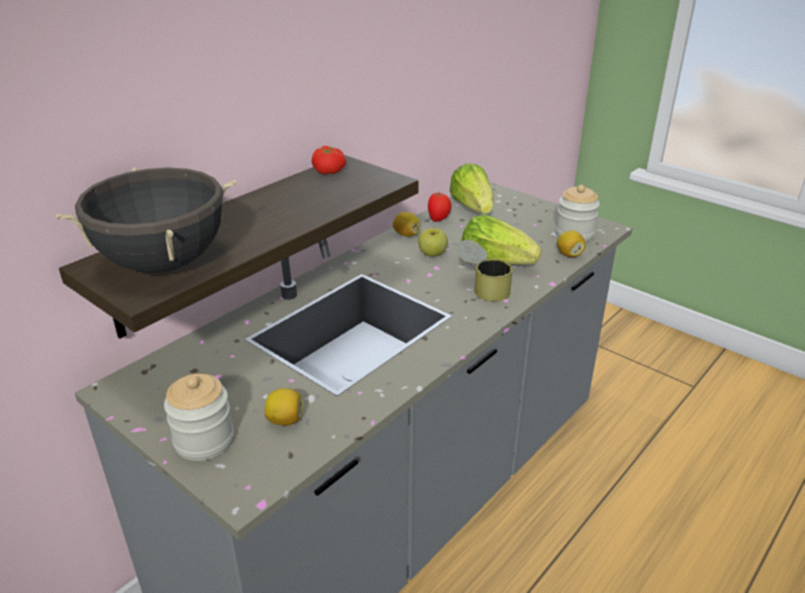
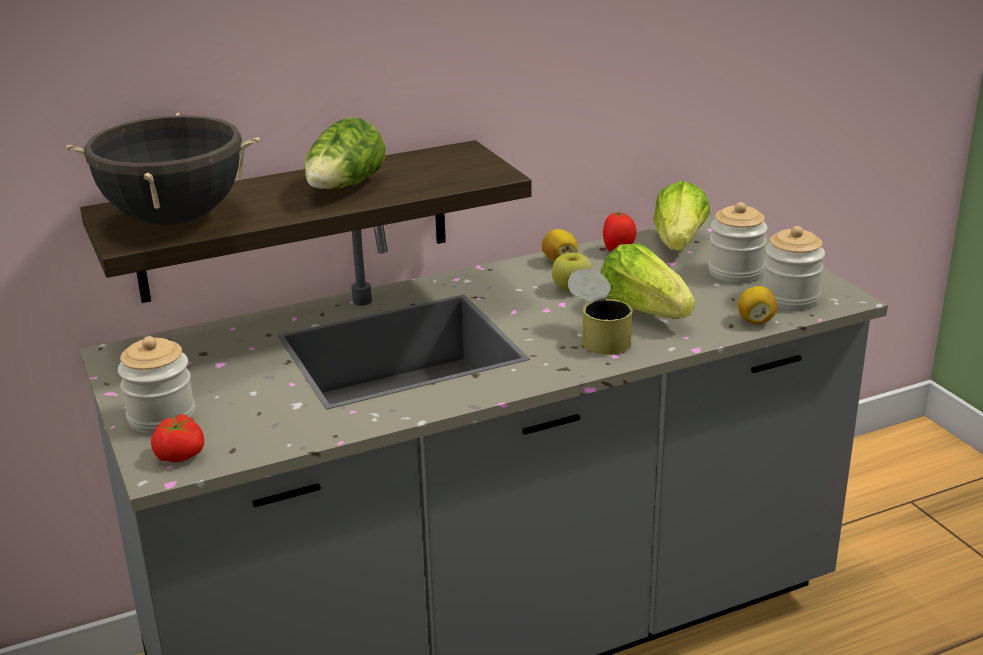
camera: 25 degrees right, 5 degrees down
(285, 210) = (344, 188): none -> lettuce
(285, 420) = (254, 418): lemon -> none
(329, 171) = (437, 155): tomato -> tomato (181, 454)
(525, 221) = (735, 272): none -> jar

